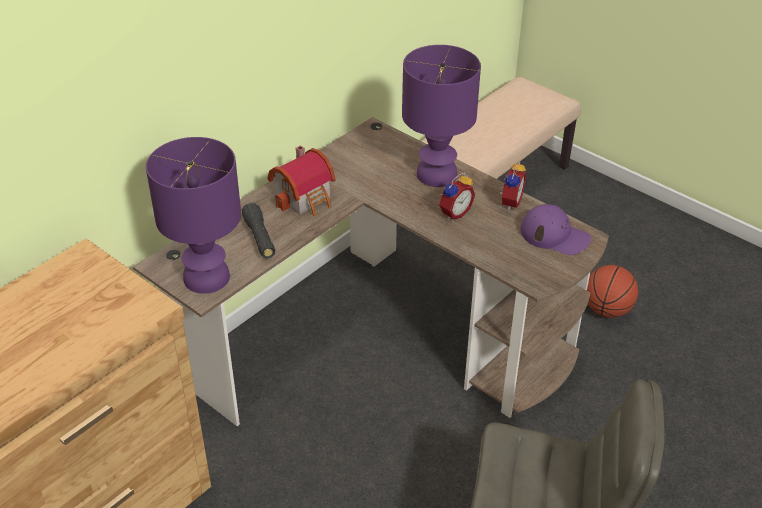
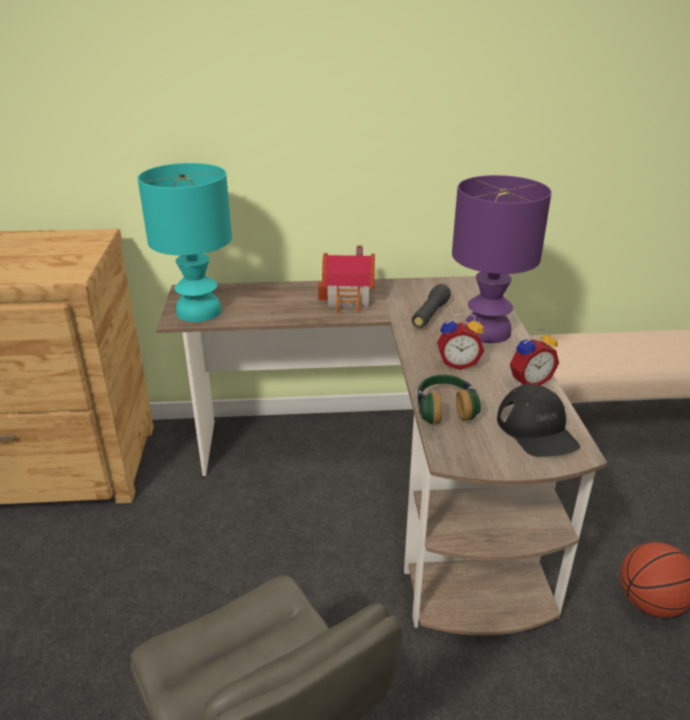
camera: 45 degrees right, 10 degrees down
(208, 277) = (199, 312): purple table lamp -> turquoise table lamp
(259, 238) = (274, 307): black flashlight -> black flashlight (430, 315)
(492, 253) = (444, 409): none -> headphones
(555, 235) = (537, 430): purple cap -> black cap

